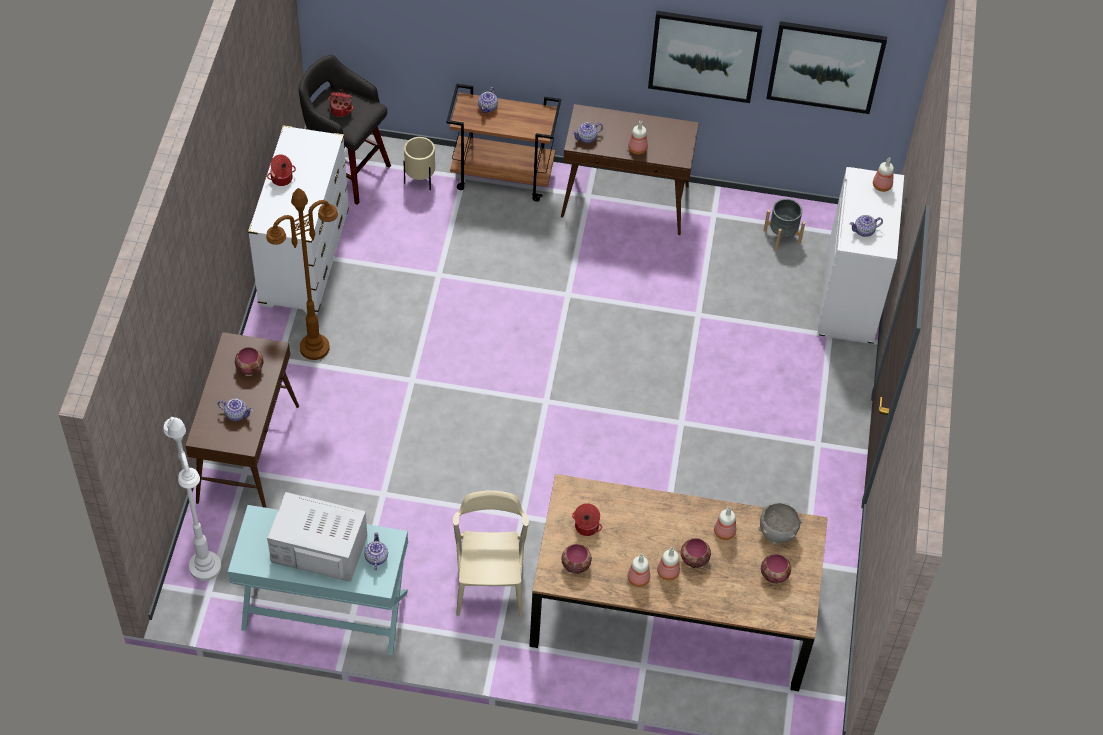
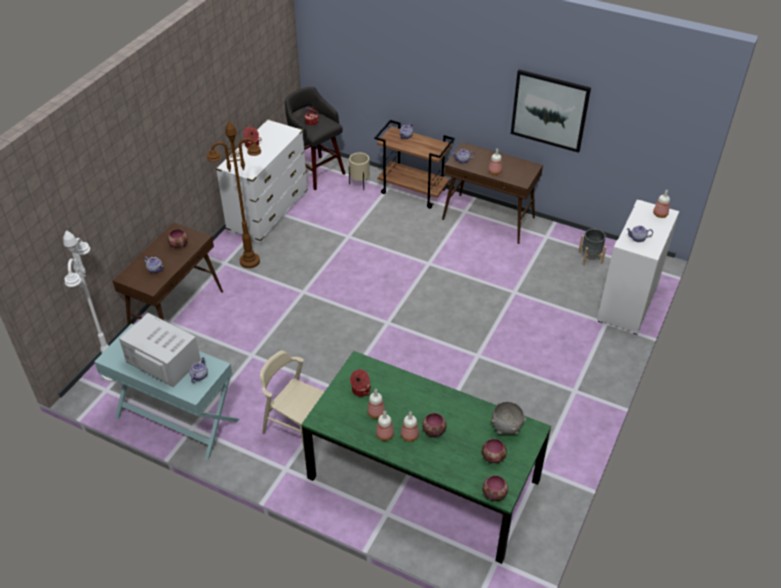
camera: 20 degrees right, 10 degrees down
(489, 583) = (298, 428): beige chair -> beige chair turned 75 degrees counterclockwise
(575, 564) = (341, 414): bowl -> bowl (493, 494)
(671, 611) = (422, 479): brown dining table -> green dining table
(725, 531) = (465, 417): bottle -> bottle (376, 413)
(825, 66) = (634, 126): picture -> none

